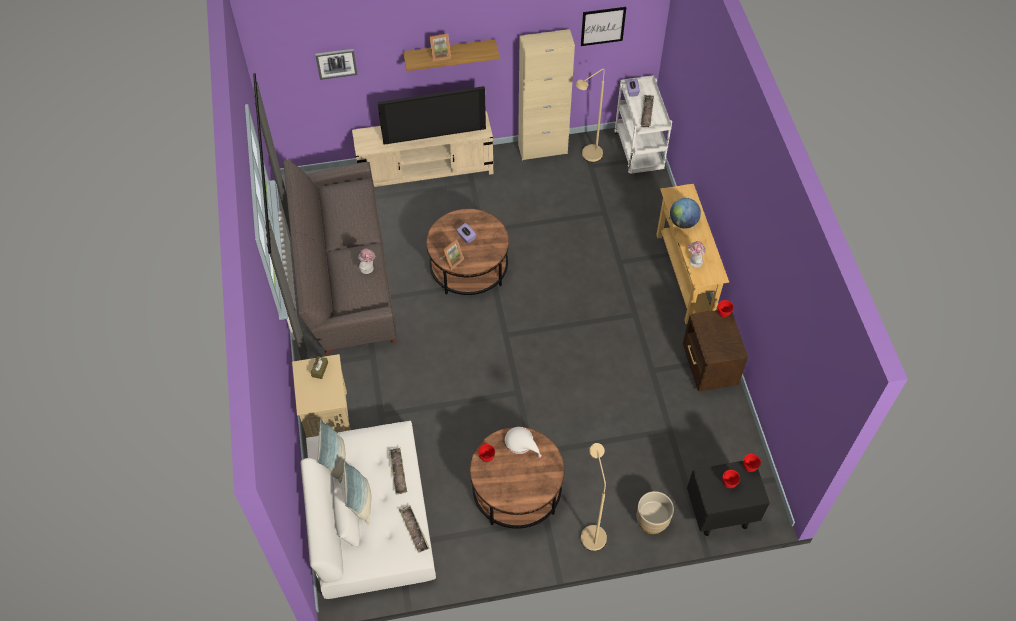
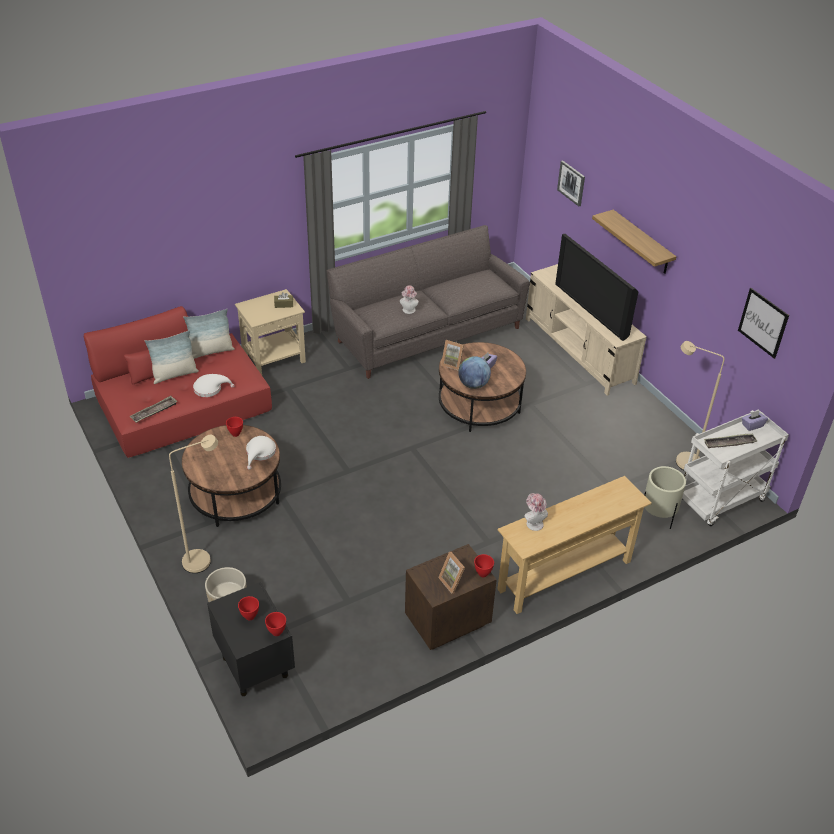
camera: 70 degrees right, 15 degrees down
(370, 515) = (184, 406): white sofa -> red sofa
(398, 472) = (210, 389): tray -> white hat
(440, 55) = (625, 229): picture frame -> picture frame (453, 582)
(542, 149) = (666, 423): beige cabinet -> none
(642, 196) = (657, 517): none -> beige planter
(683, 222) = (586, 503): globe -> globe (473, 384)

